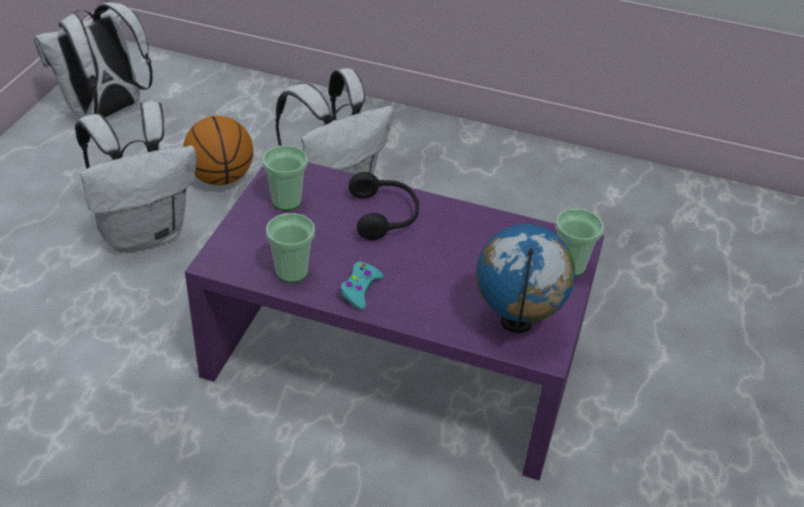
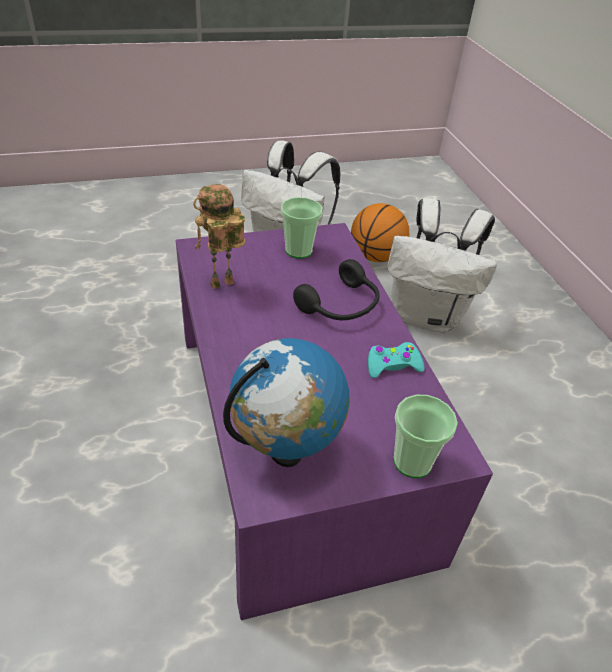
camera: 55 degrees right, 0 degrees up
(106, 113) = (371, 186): white backpack -> none
(291, 272) = (221, 286): cup -> toy robot
(360, 289) = (235, 330): turquoise game controller -> turquoise game controller (392, 365)

